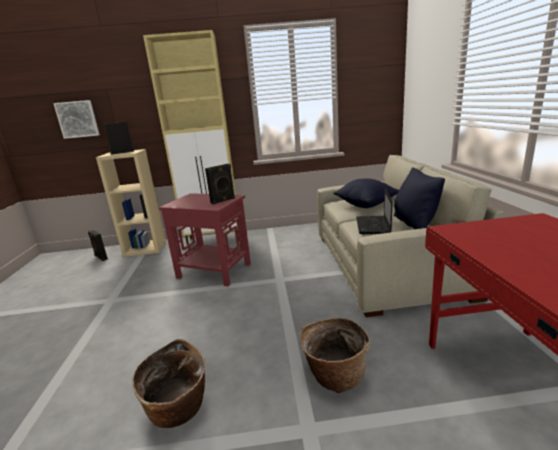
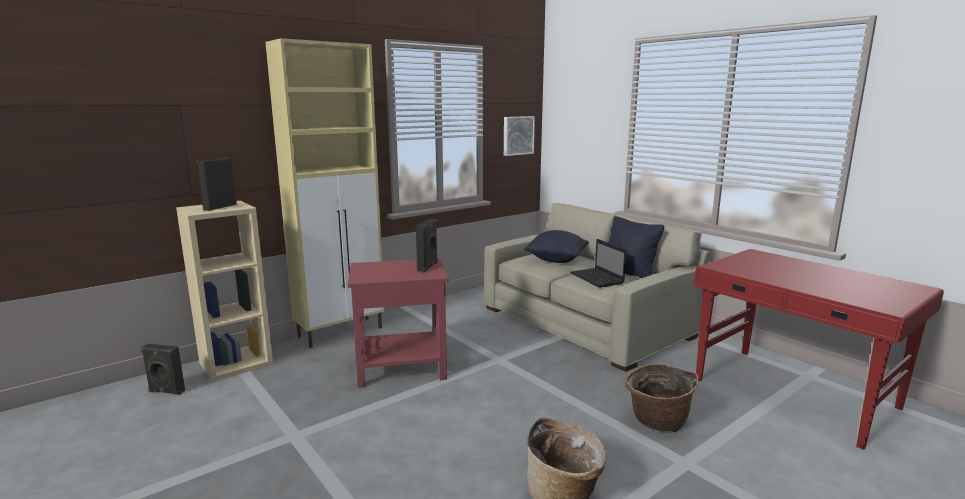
camera: 35 degrees left, 5 degrees down
(78, 119) = (120, 151): picture -> picture (517, 135)

